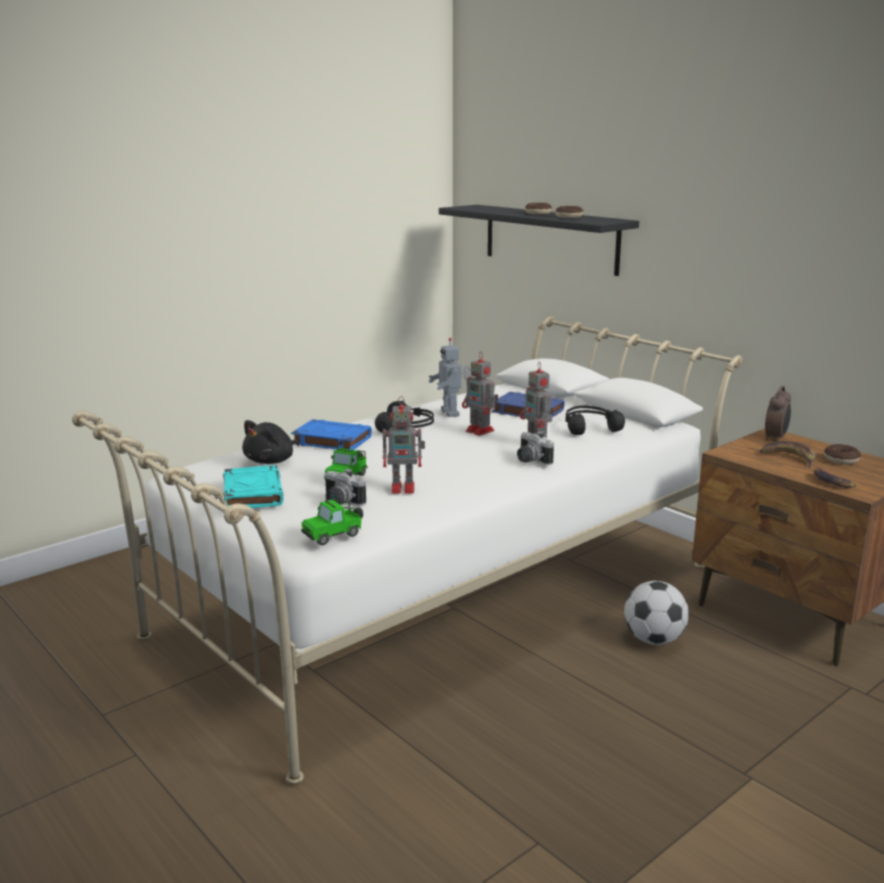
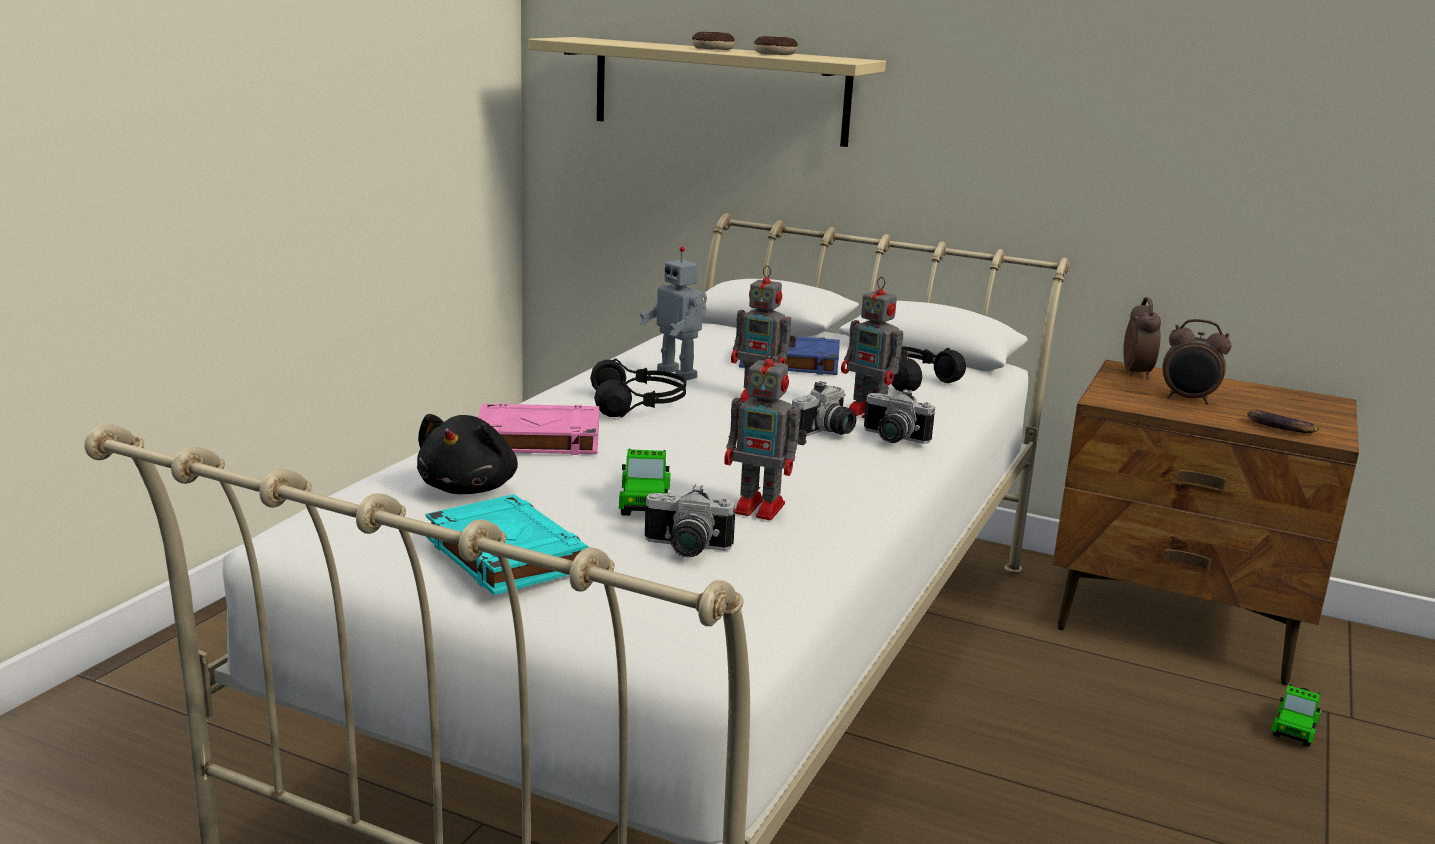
camera: 25 degrees left, 0 degrees up
(331, 440) = (536, 439): blue book -> pink book
(334, 535) = (748, 613): toy car -> toy car (1294, 728)
(404, 488) = (762, 508): toy robot -> toy robot turned 45 degrees clockwise
(494, 453) = (826, 433): none -> camera
(550, 238) = (719, 91): black shelf -> beige shelf
(653, 640) = (1047, 693): football -> none
(789, 458) = (1188, 399): banana -> alarm clock
(841, 460) = (1248, 396): donut -> none

